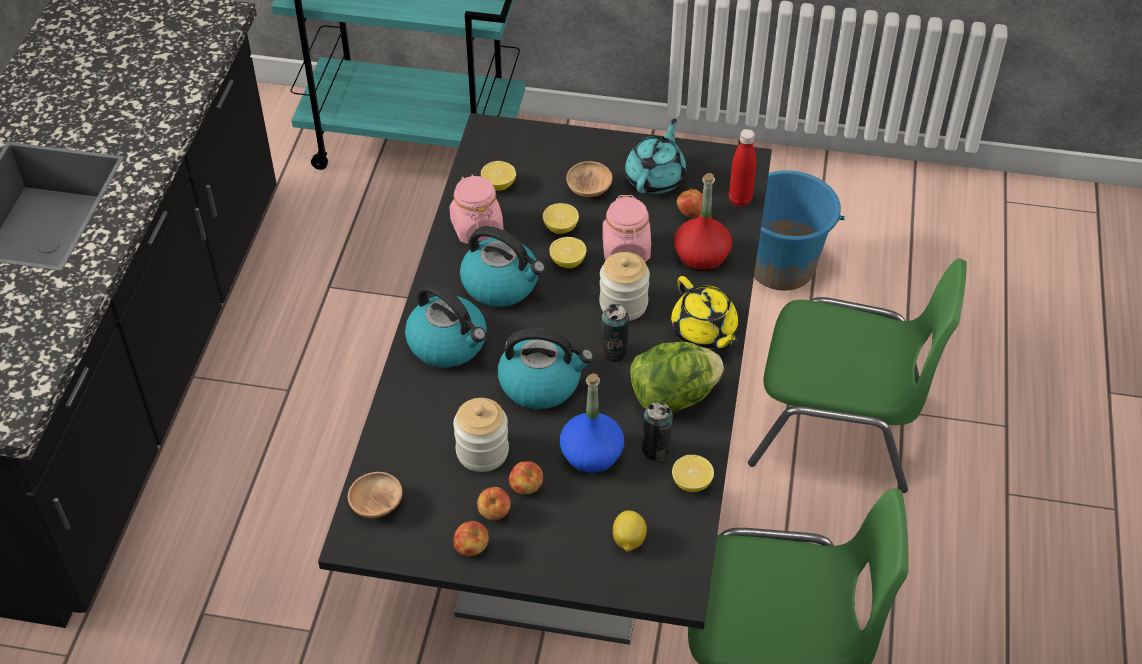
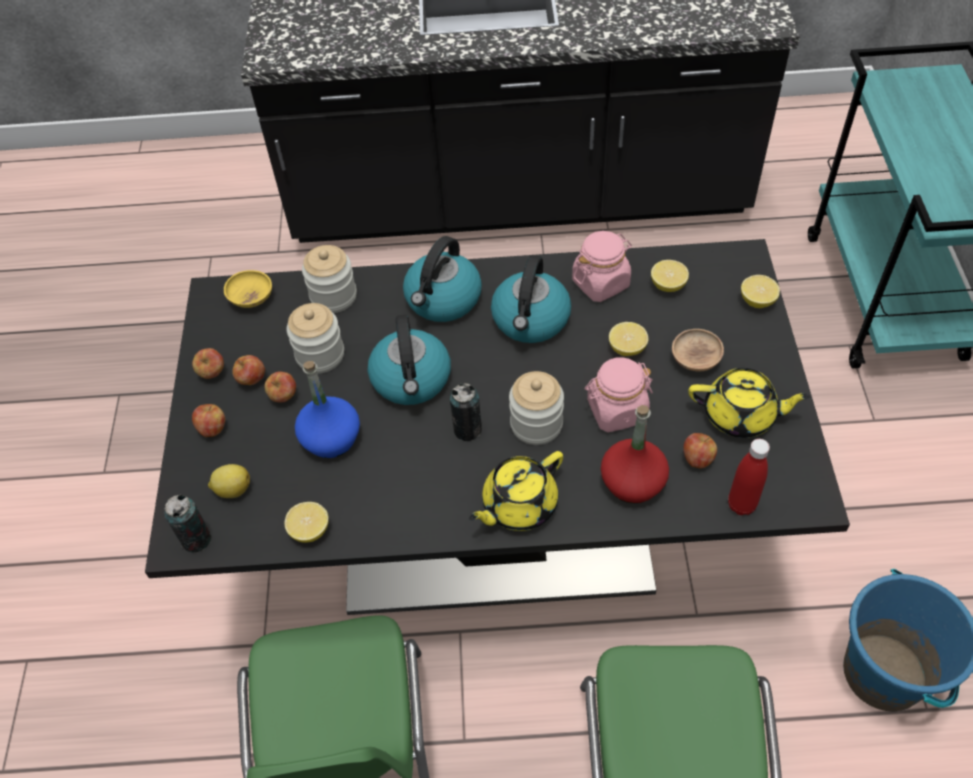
camera: 80 degrees right, 5 degrees up
(376, 504) = (251, 298): brown bowl -> yellow bowl
(405, 431) = (333, 296): none -> jar
(547, 553) = (212, 429): none -> apple
(567, 262) = (580, 365): lemon -> lemon (757, 301)
(656, 178) = (740, 415): turquoise teapot -> yellow teapot
(656, 450) = (346, 491): can -> can (196, 539)
(672, 397) = (419, 493): lettuce -> none

